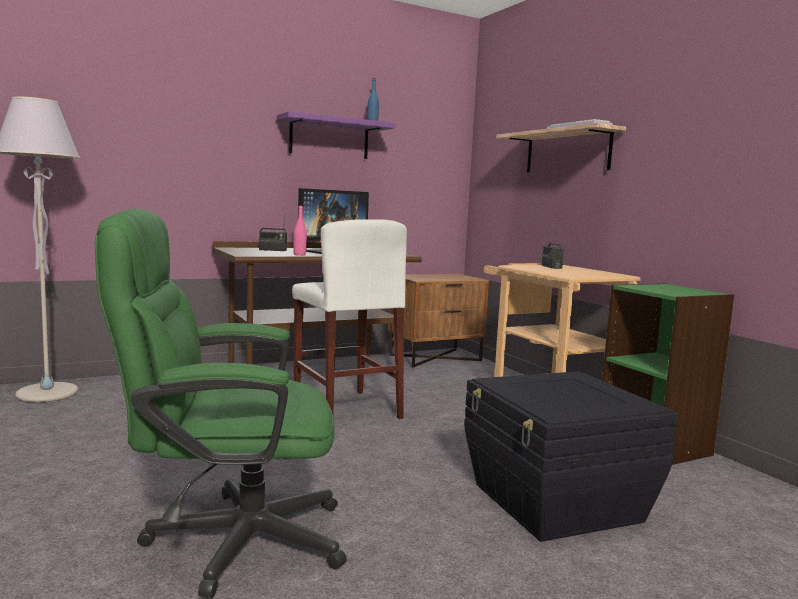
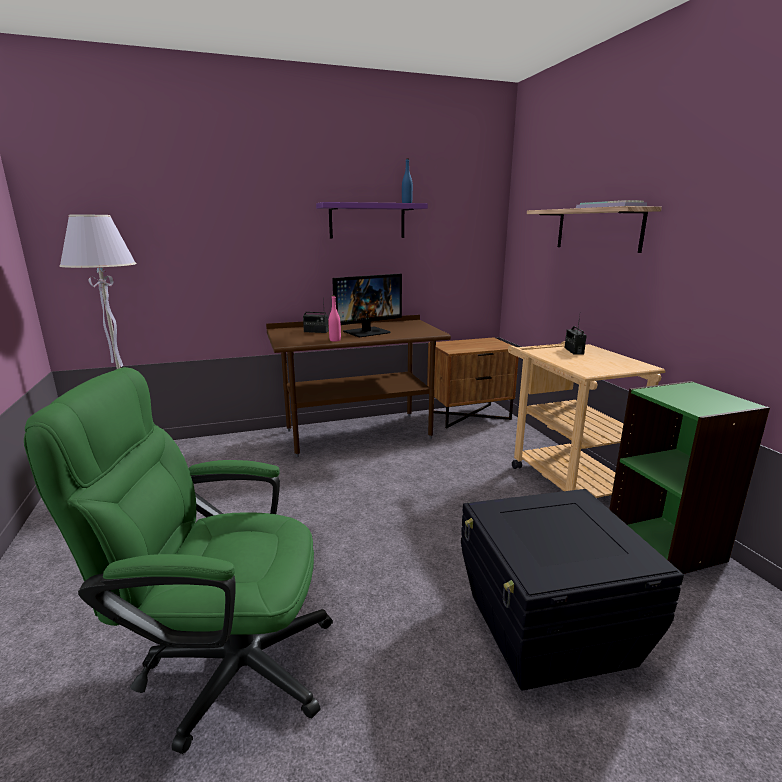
camera: 10 degrees right, 10 degrees up
(346, 409) = (374, 483): white stool -> none

